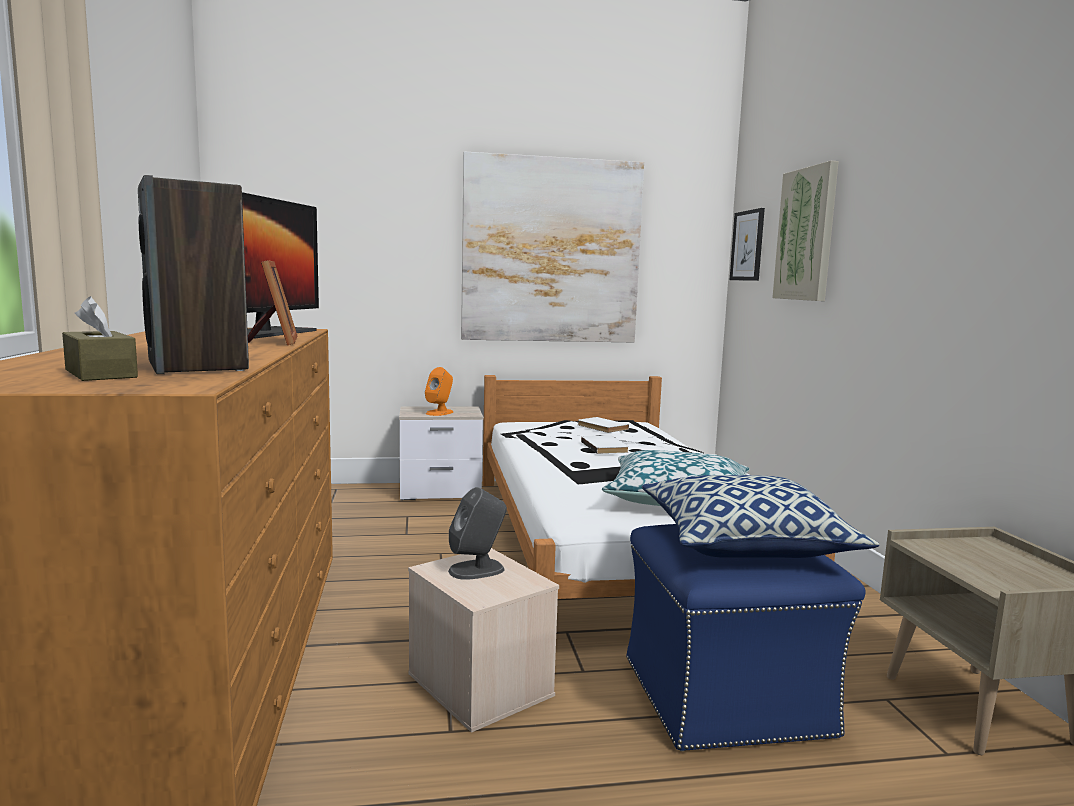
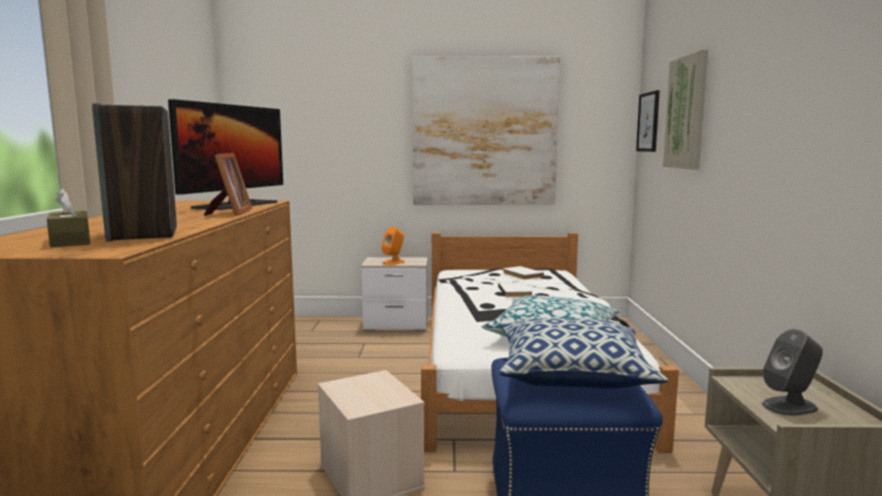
camera: 10 degrees right, 0 degrees up
(477, 570) = (367, 387): grey speaker -> grey speaker (790, 406)

